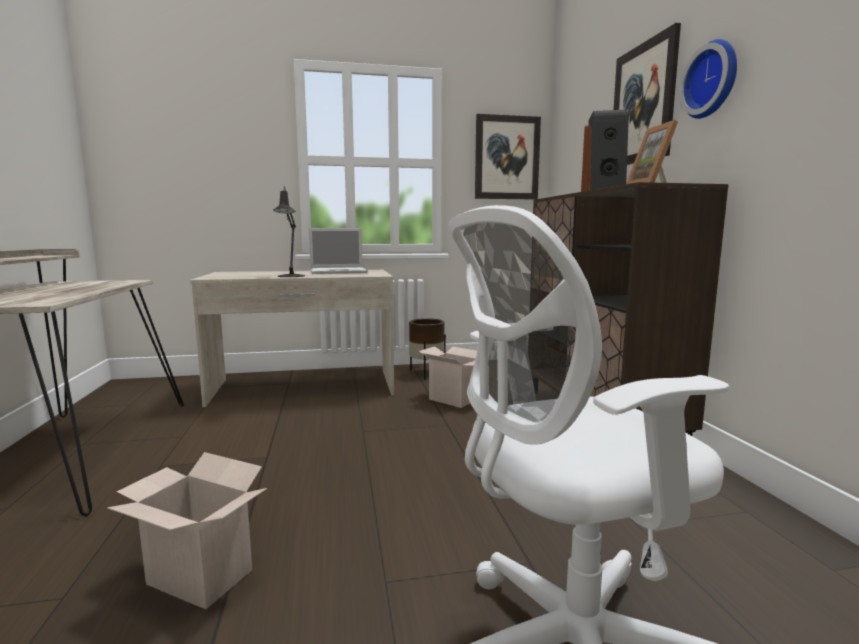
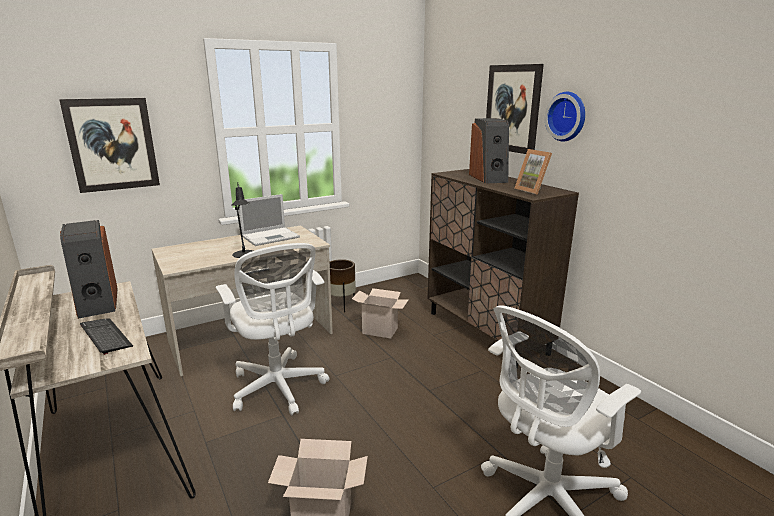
camera: 20 degrees left, 10 degrees up
(48, 295) = (106, 336): none -> keyboard
(94, 284) = (97, 302): none -> speaker
(287, 432) = (279, 388): none -> white office chair
(507, 158) = (390, 117): picture -> picture (112, 144)

